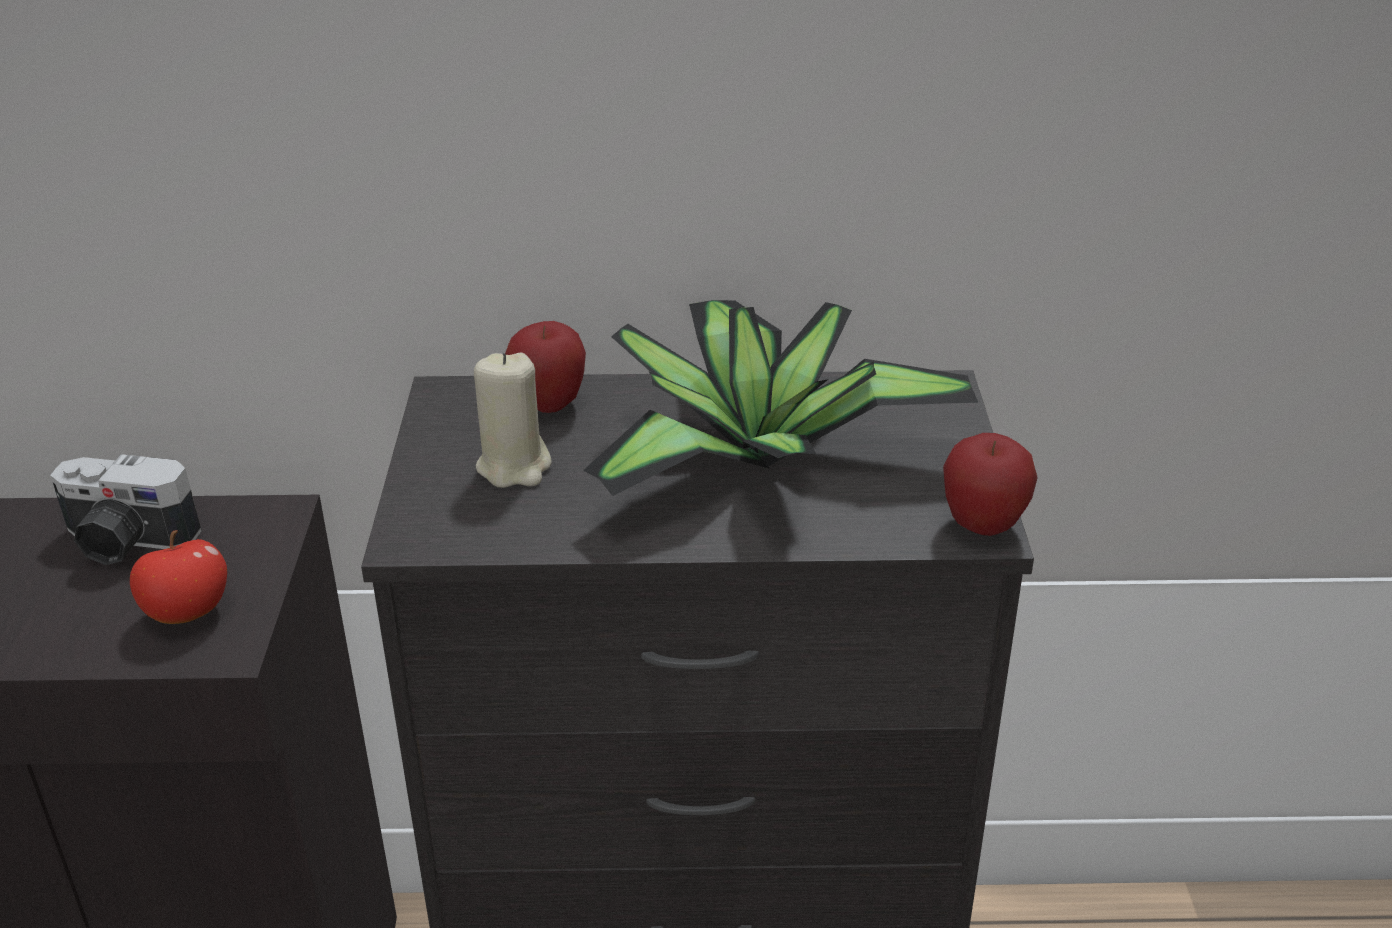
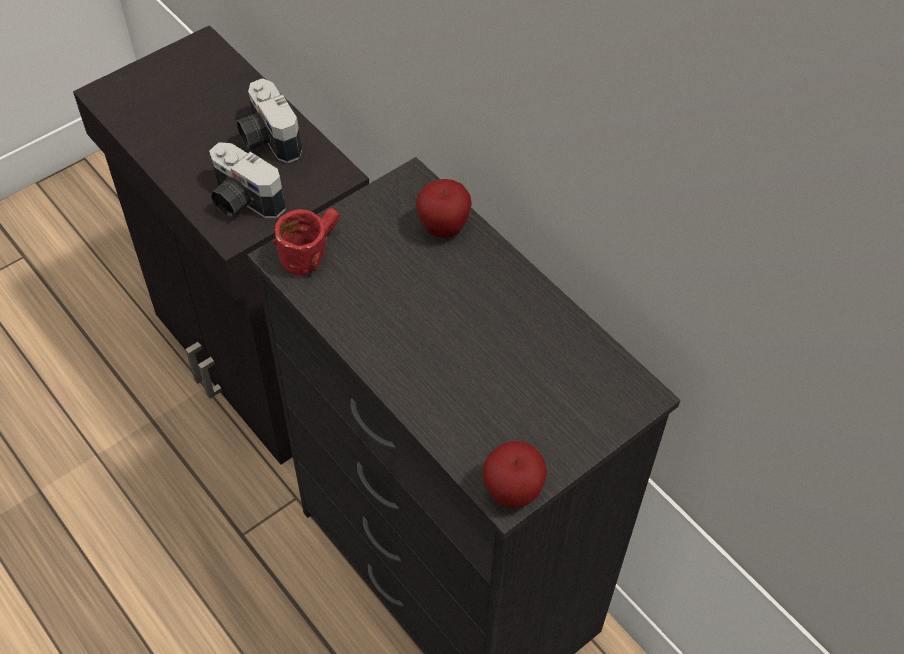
camera: 50 degrees right, 20 degrees up
(187, 613) = (242, 201): apple -> camera
(434, 512) = (310, 250): none -> red mug
(514, 466) = (375, 254): beige candle -> none
(757, 453) = (485, 347): potted plant -> none

